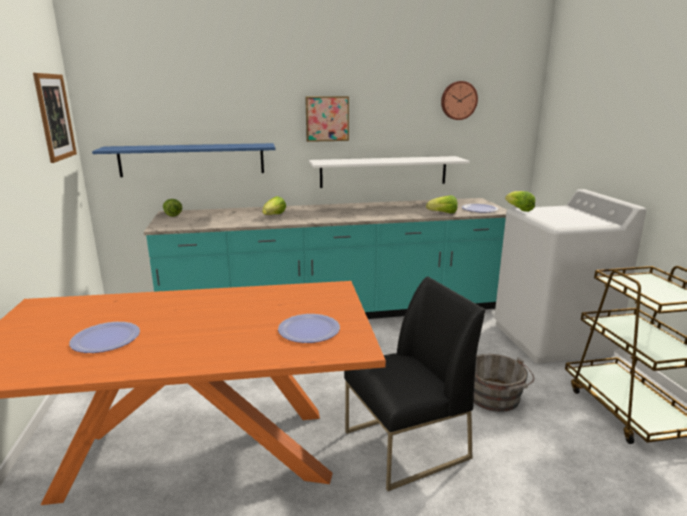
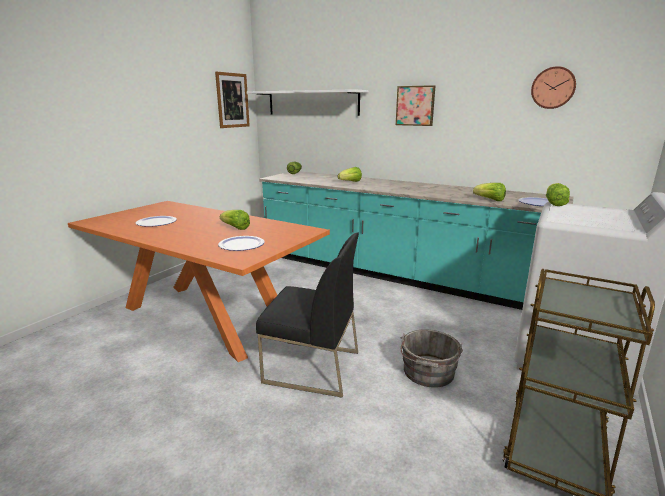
camera: 40 degrees right, 0 degrees up
(192, 160) = (316, 135): blue shelf -> none
(247, 311) = (235, 228): none -> lettuce
(384, 171) = (464, 157): white shelf -> white shelf (312, 103)

